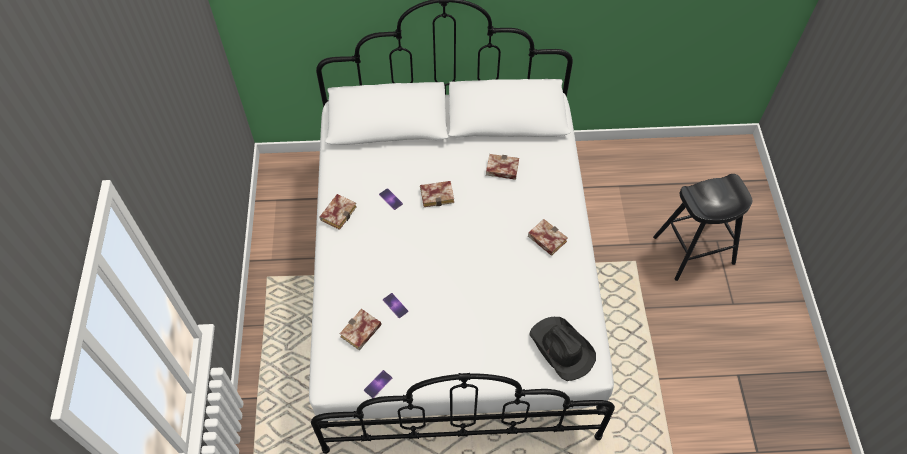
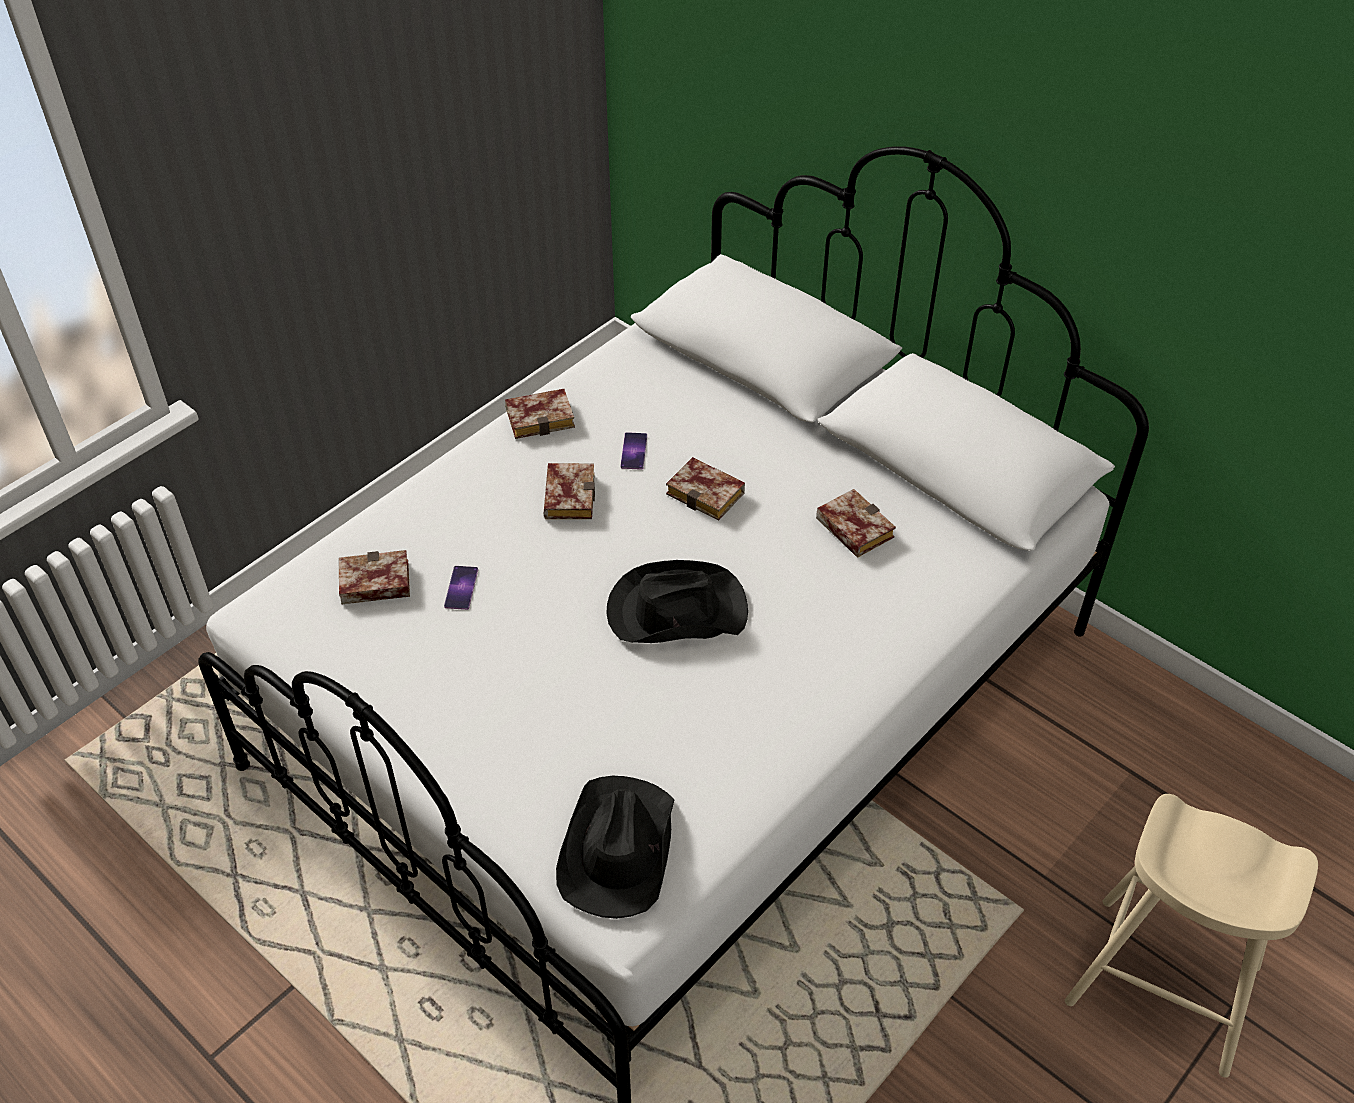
camera: 45 degrees right, 10 degrees down
(378, 384) = (308, 666): phone -> none
(480, 250) = (675, 610): none -> black hat
(545, 239) = (797, 674): book -> book (567, 495)
(694, 250) = (1163, 985): black stool -> beige stool

